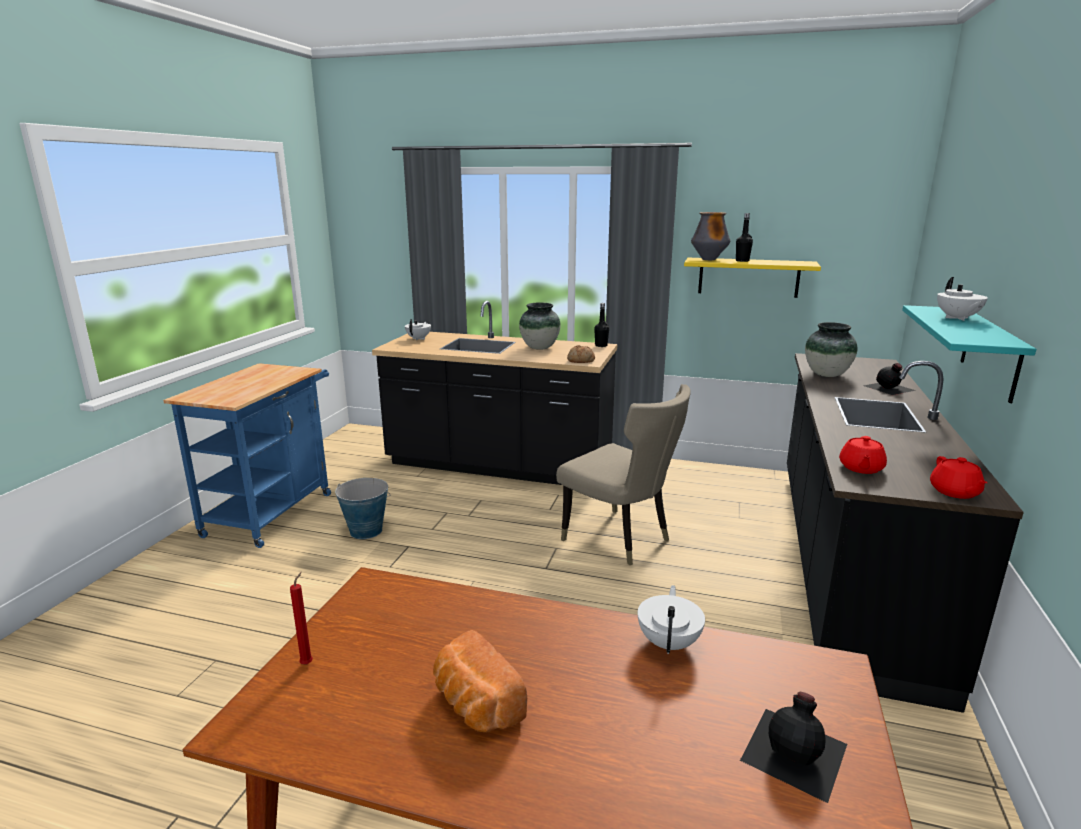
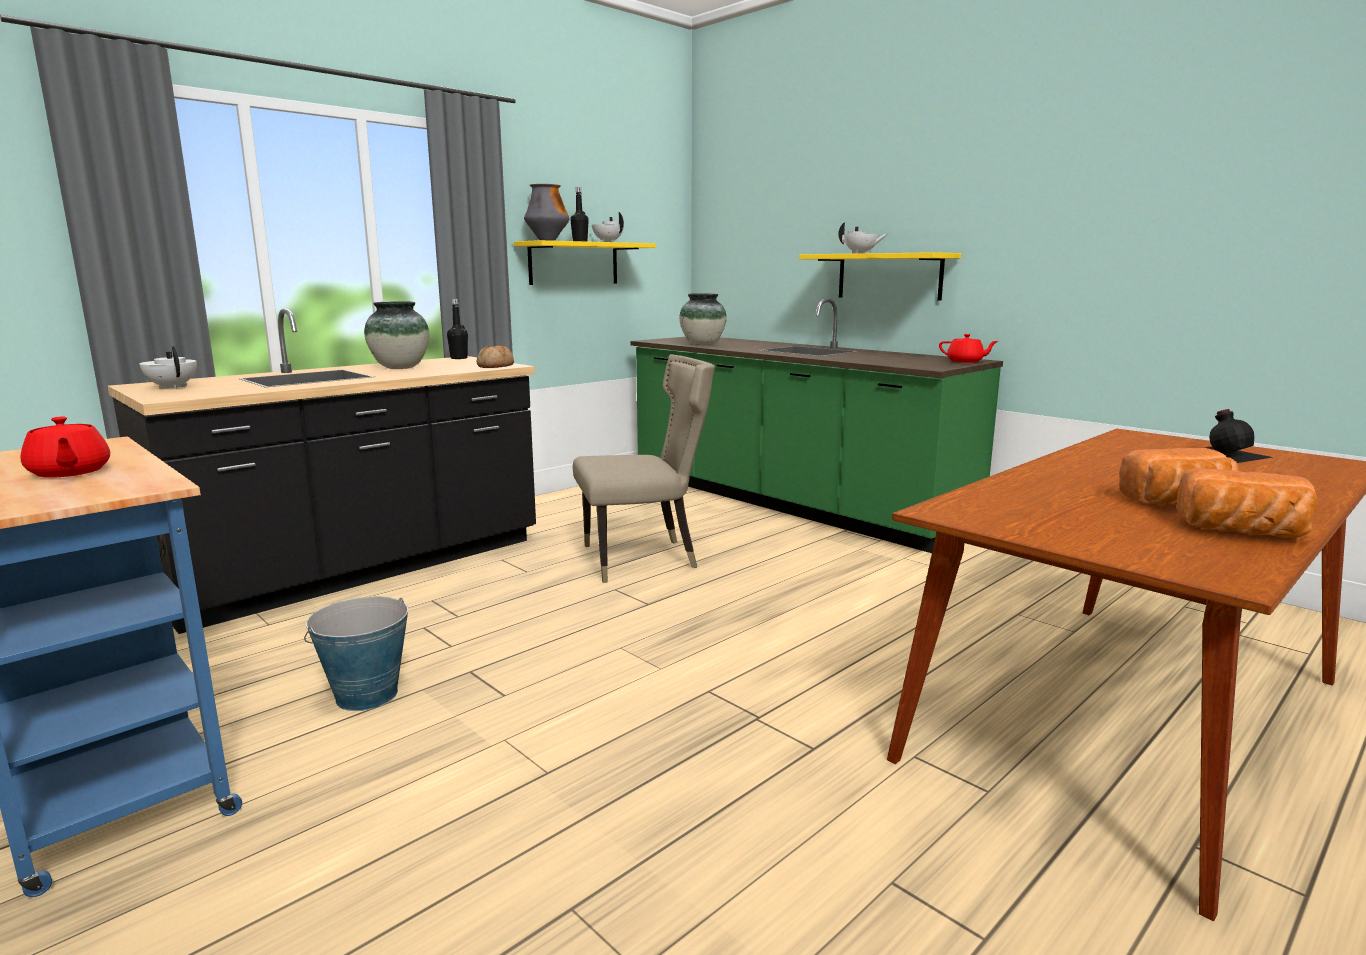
camera: 60 degrees left, 5 degrees down
(308, 663) = (1103, 546): red candle -> none
(381, 744) = (1242, 533): none -> bread
(669, 643) = (1093, 454): white teapot -> white teapot (608, 242)
(846, 561) = (789, 502): black counter -> green counter
(860, 468) = (908, 364): red teapot -> red teapot (69, 472)
(889, 388) = (759, 343): black bottle -> none
(991, 353) = (889, 276): turquoise shelf -> yellow shelf

